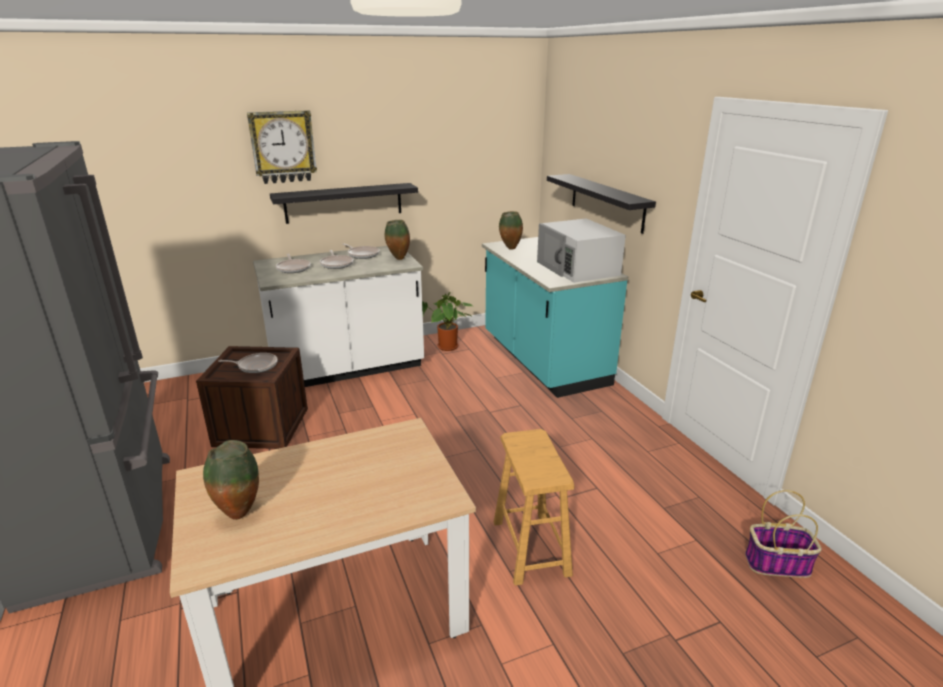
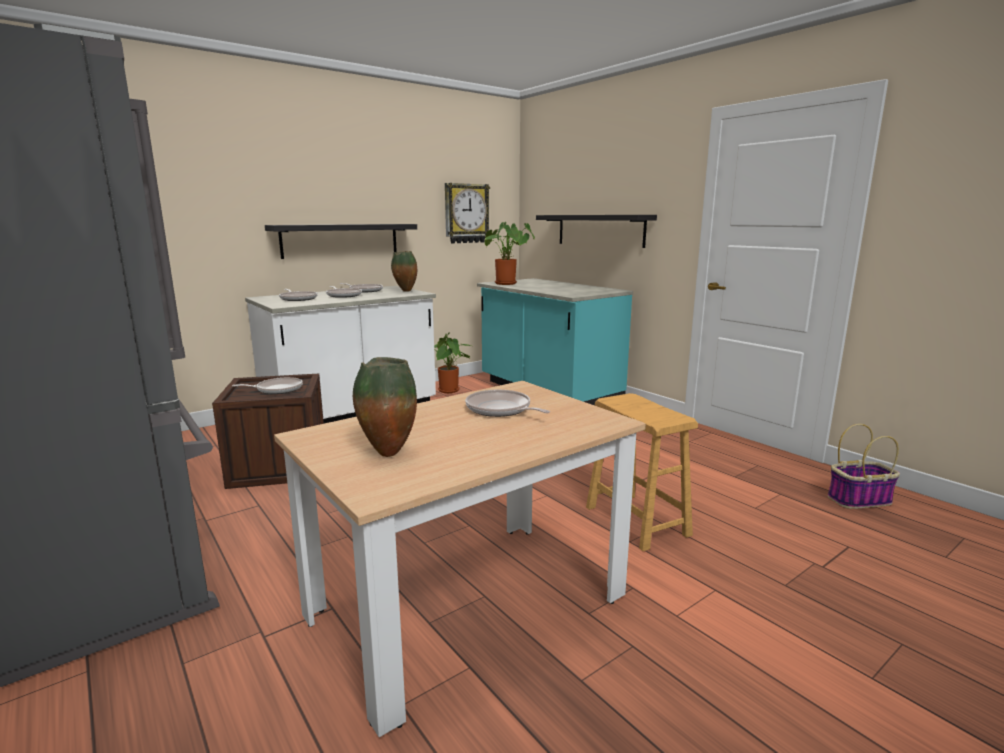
camera: 15 degrees left, 10 degrees down
(283, 147) = (280, 176): wall clock -> wall clock (466, 213)
(367, 464) = (500, 409): none -> frying pan
(510, 249) = (508, 284): vase -> potted plant
(578, 268) = (584, 289): white microwave -> none

